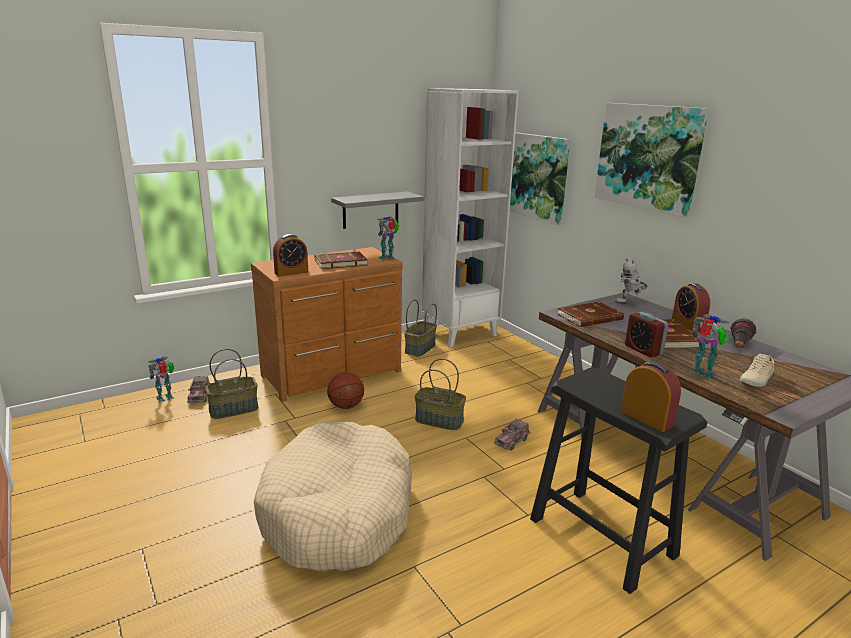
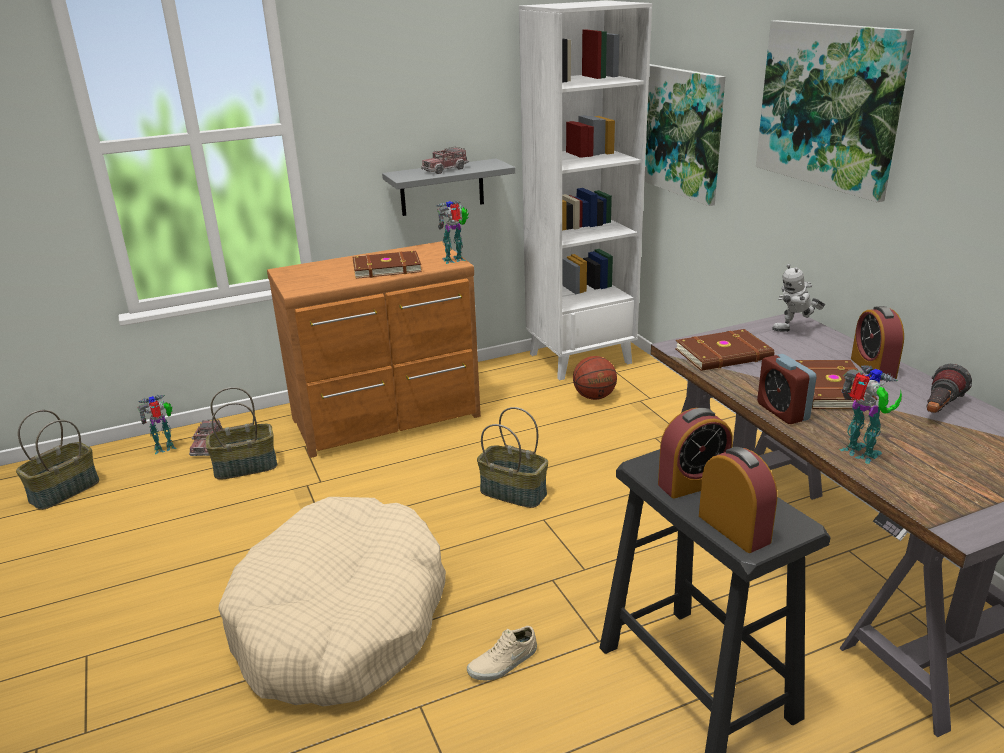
camera: 10 degrees right, 5 degrees up
(291, 272) = (313, 284): alarm clock -> alarm clock (693, 483)
(346, 406) = (392, 467): basketball -> basketball (594, 397)
(420, 349) = (517, 382): basket -> basket (64, 491)
(511, 441) = (607, 527): toy truck -> toy truck (445, 169)
(757, 379) = (944, 466): beige shoe -> beige shoe (503, 663)

